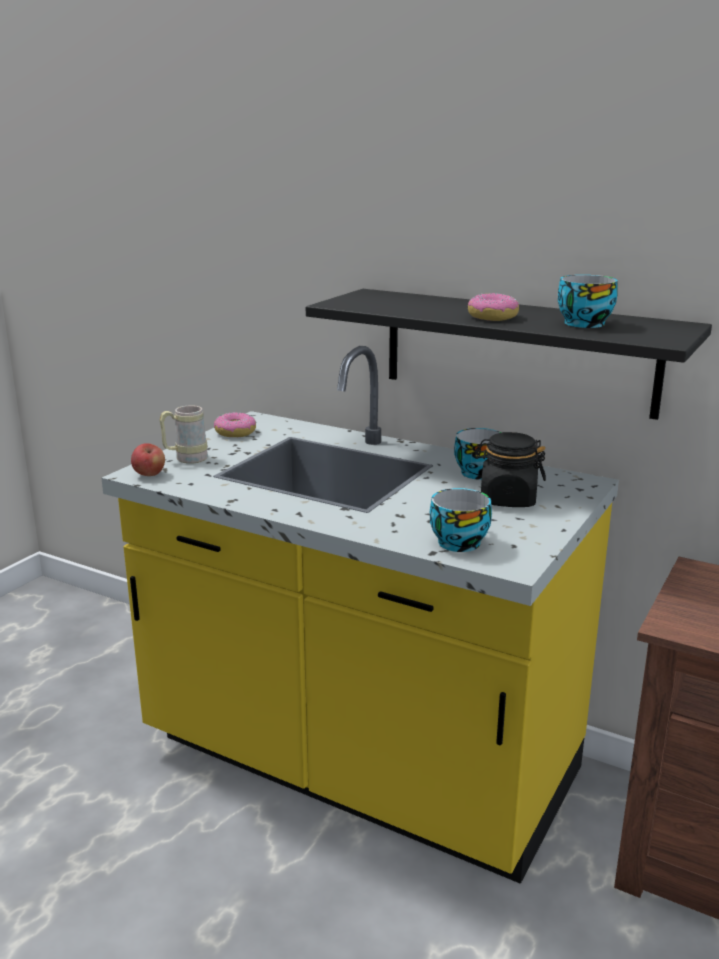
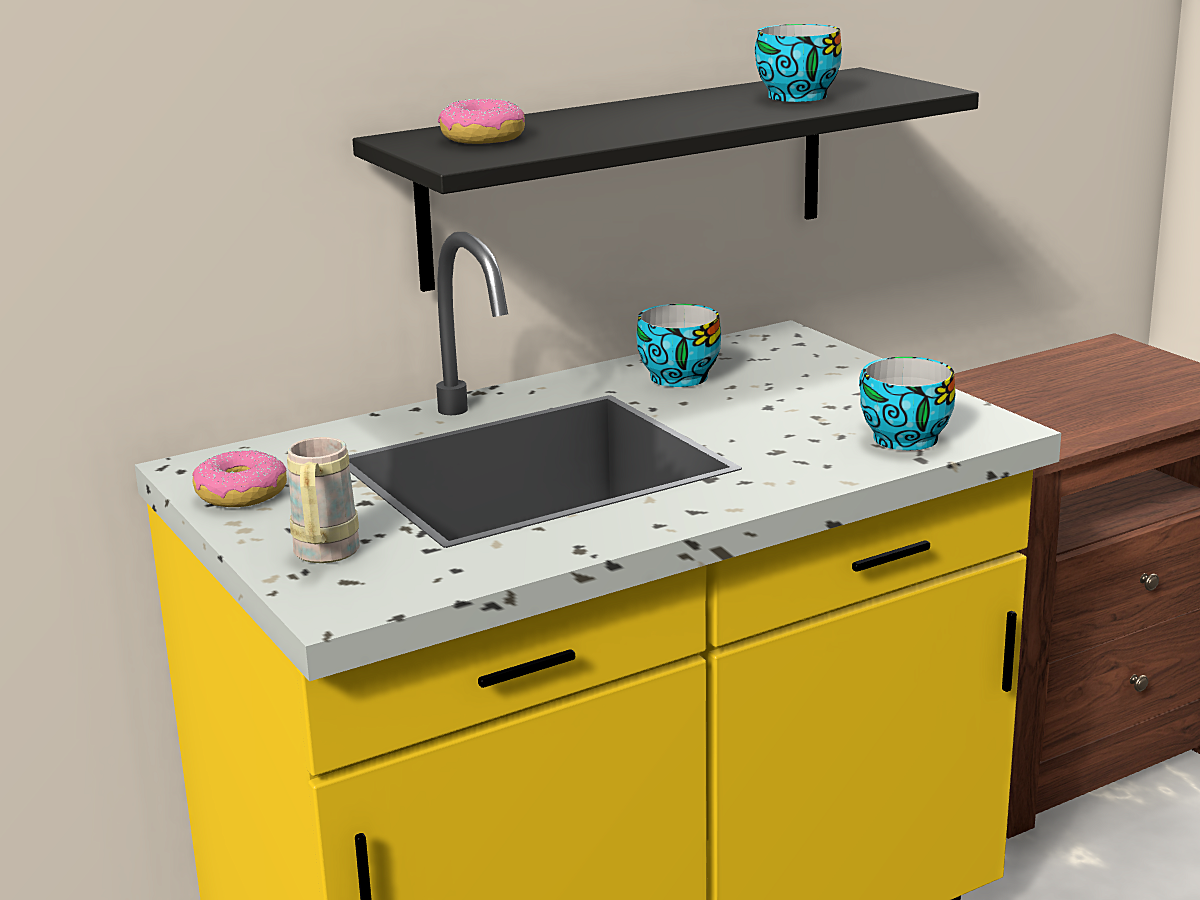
camera: 60 degrees left, 0 degrees up
(149, 475) = (361, 598): apple -> none
(492, 317) = (695, 117): donut -> donut (482, 138)
(507, 499) = (790, 384): black jar -> none

